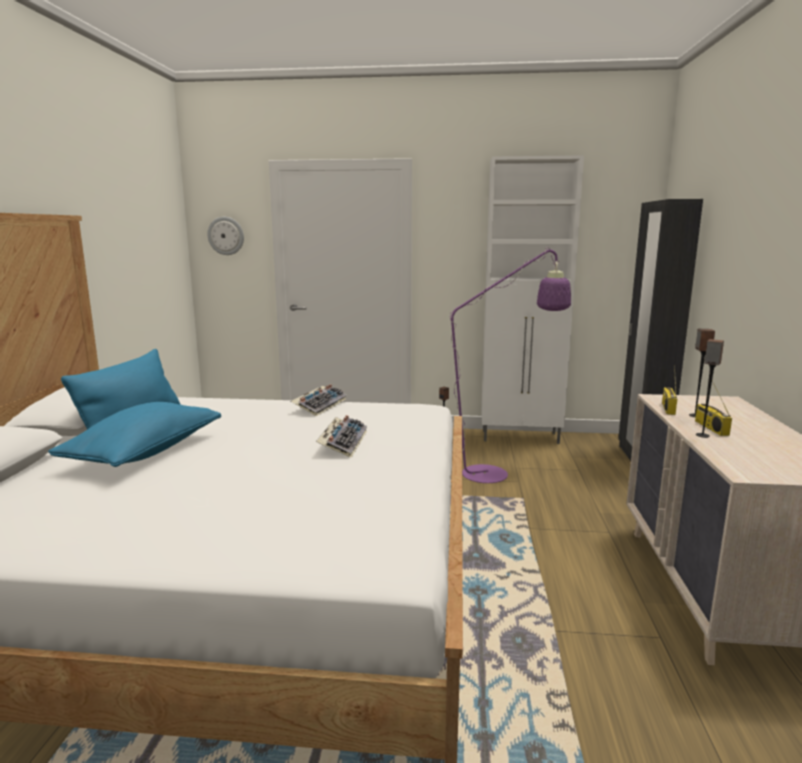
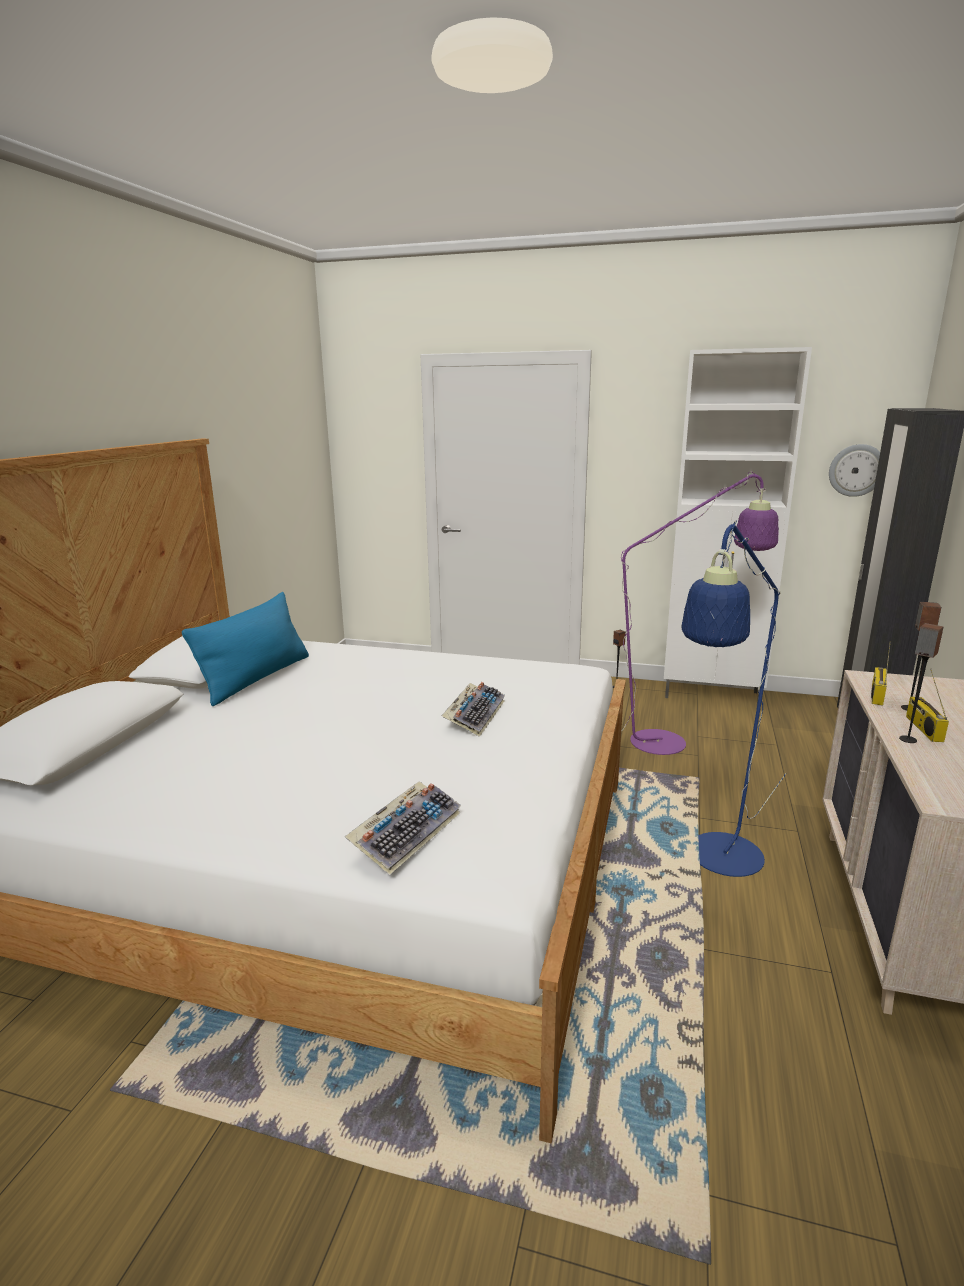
camera: 10 degrees right, 5 degrees up
(145, 453) = (264, 715): blue pillow -> none
(226, 236) = (371, 444): wall clock -> wall clock (856, 470)
(320, 405) = (458, 662): keyboard -> keyboard (406, 833)
(553, 562) = (719, 864): none -> blue floor lamp

